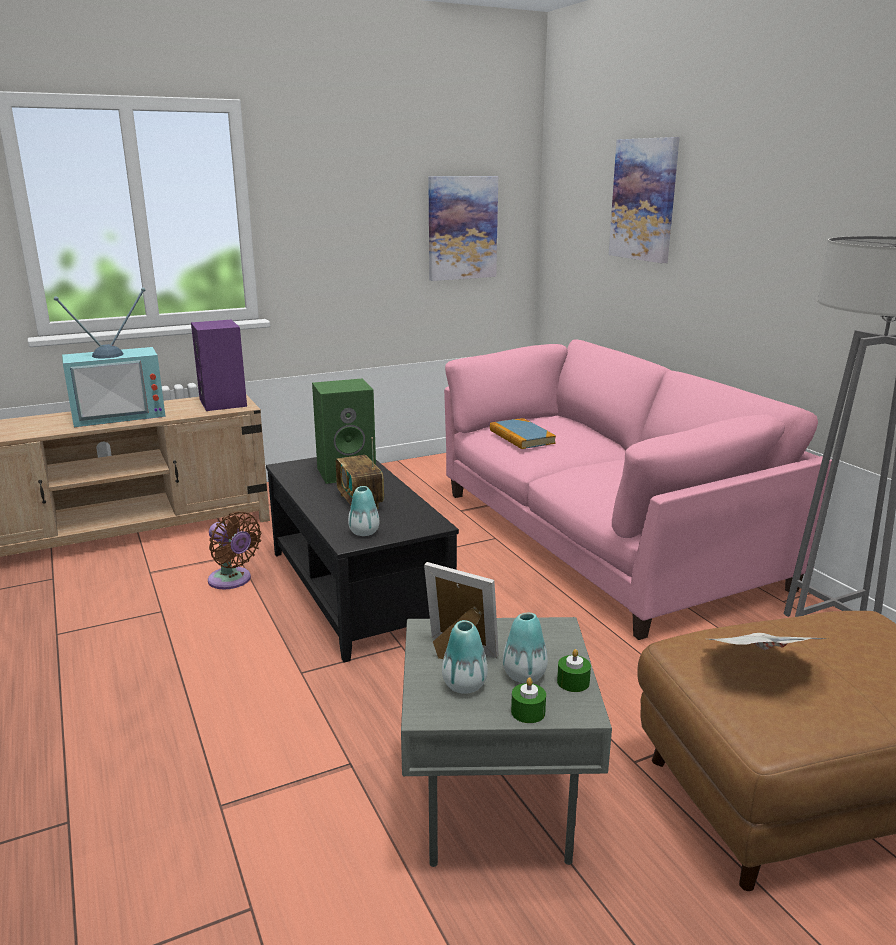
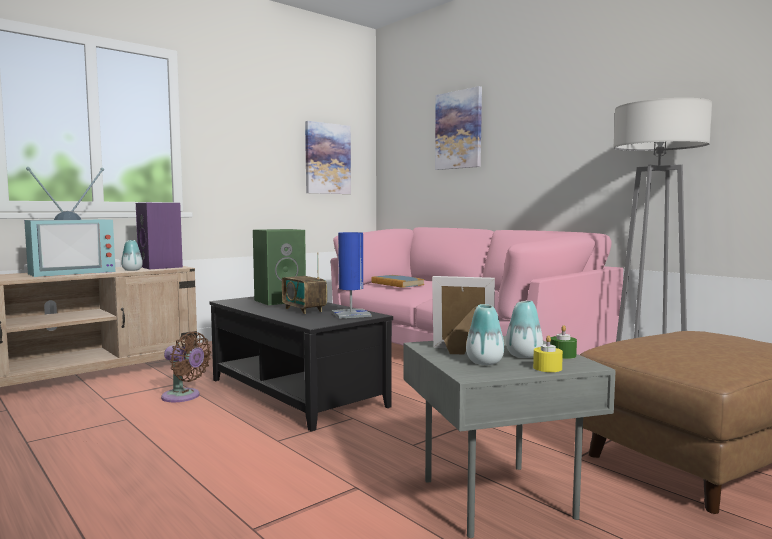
camera: 15 degrees left, 15 degrees down
(364, 532) = (321, 320): vase -> vase (132, 270)
(408, 520) = (351, 314): none -> blue table lamp
(528, 712) = (547, 368): green candle -> yellow candle
(759, 665) = (669, 347): newspaper -> none

